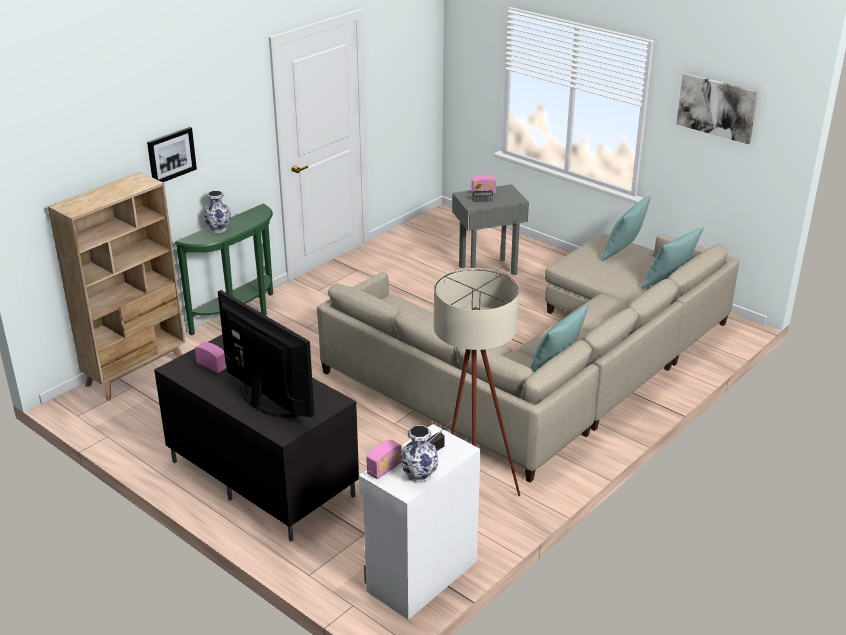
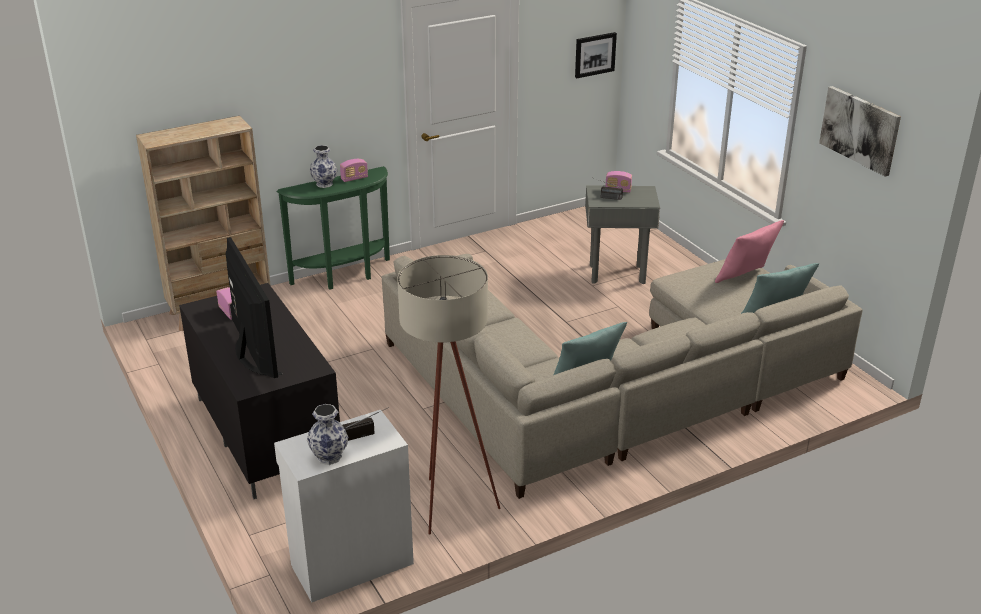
camera: 20 degrees right, 0 degrees up
(171, 155) = (278, 103): picture -> picture (594, 54)
(384, 469) = (301, 442): radio -> radio (354, 178)
(623, 252) = (745, 278): turquoise pillow -> pink pillow

